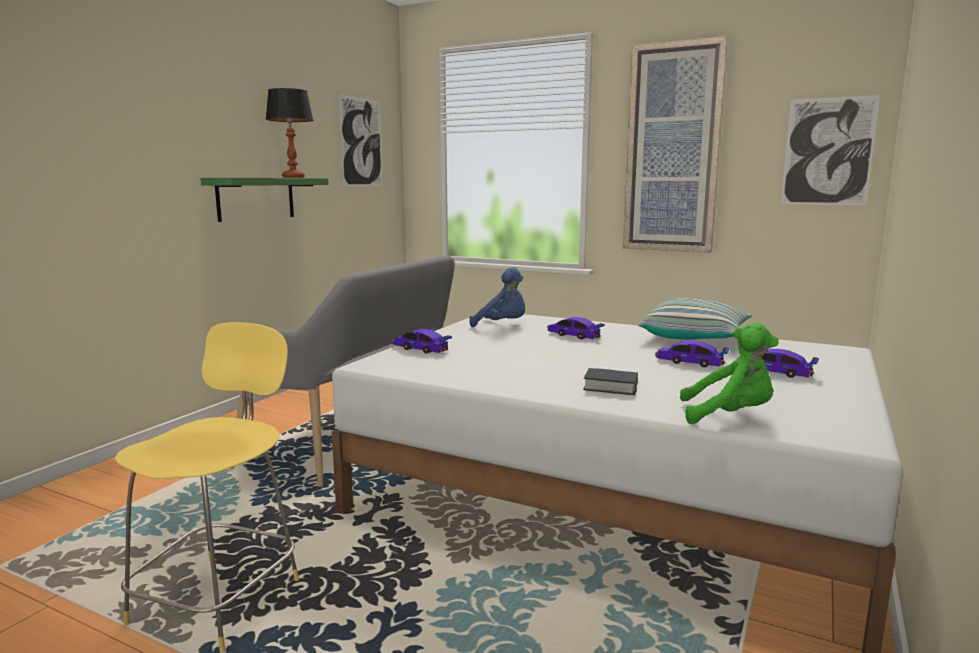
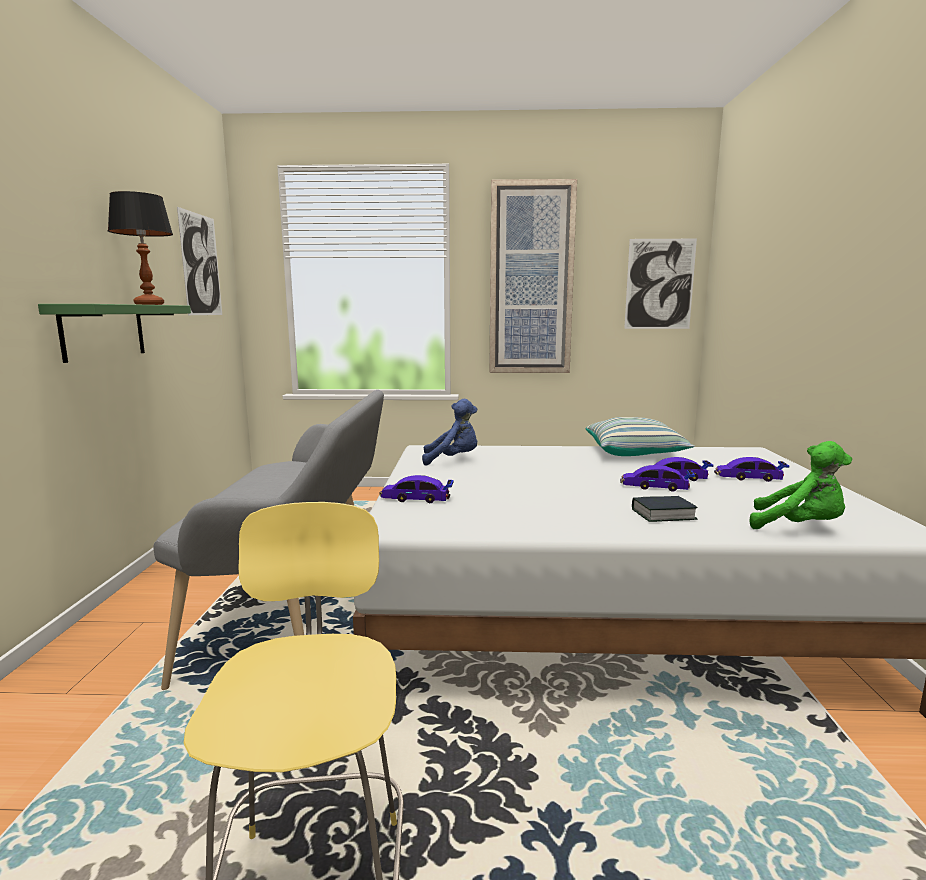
camera: 25 degrees left, 0 degrees up
(574, 335) = (536, 463): toy car -> toy car (655, 487)
(729, 415) = (799, 527): green plush toy -> green plush toy turned 45 degrees clockwise

